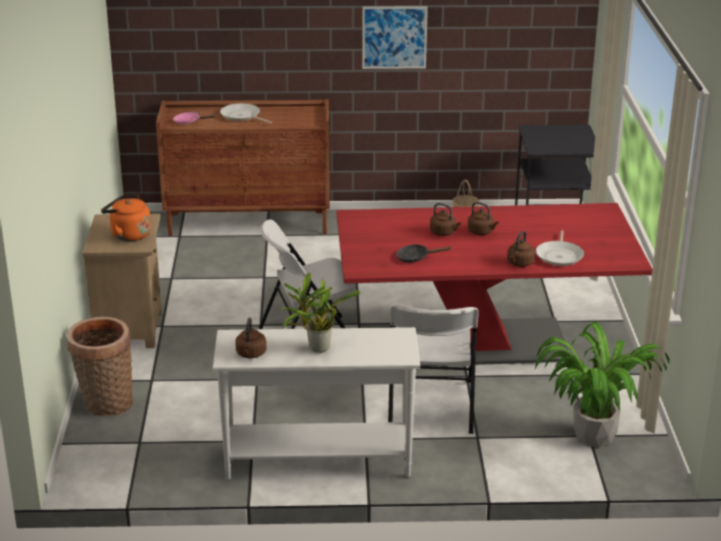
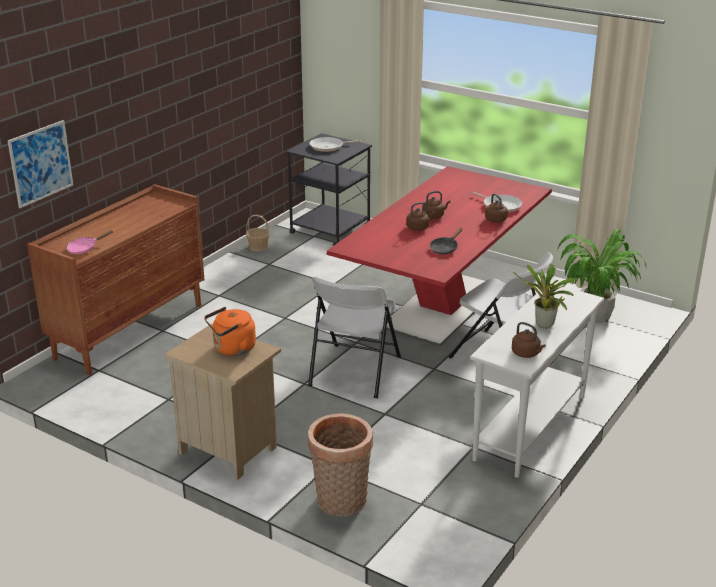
camera: 55 degrees left, 0 degrees up
(242, 116) = (114, 225): frying pan -> frying pan (328, 147)
(394, 37) = (190, 106): picture -> picture (41, 163)

